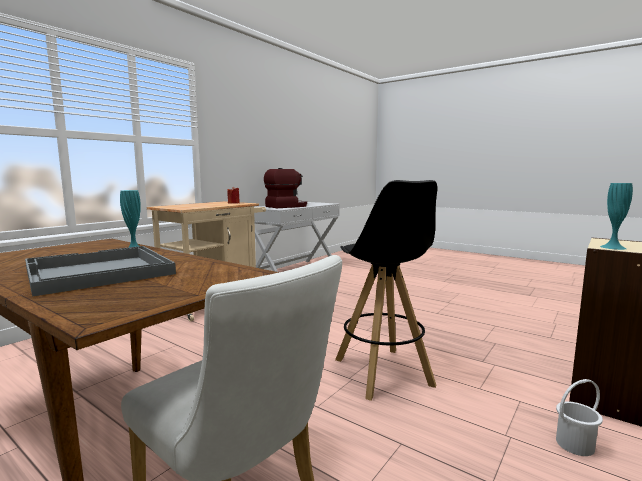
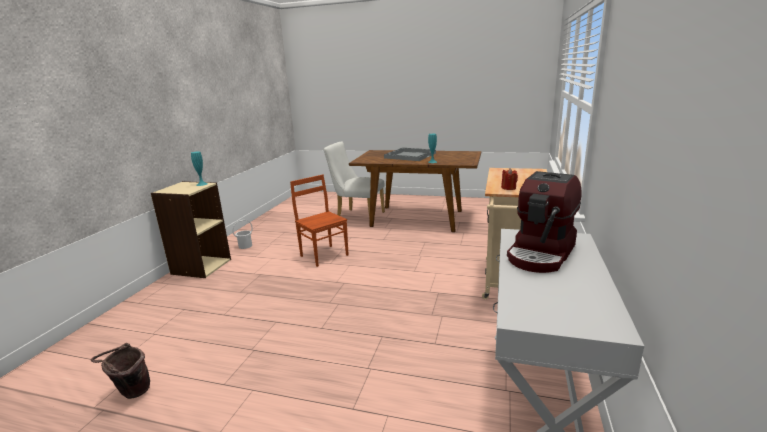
camera: 160 degrees right, 10 degrees up
(383, 373) = (324, 255): black stool -> brown chair
(520, 298) = (131, 393): none -> brown bucket

